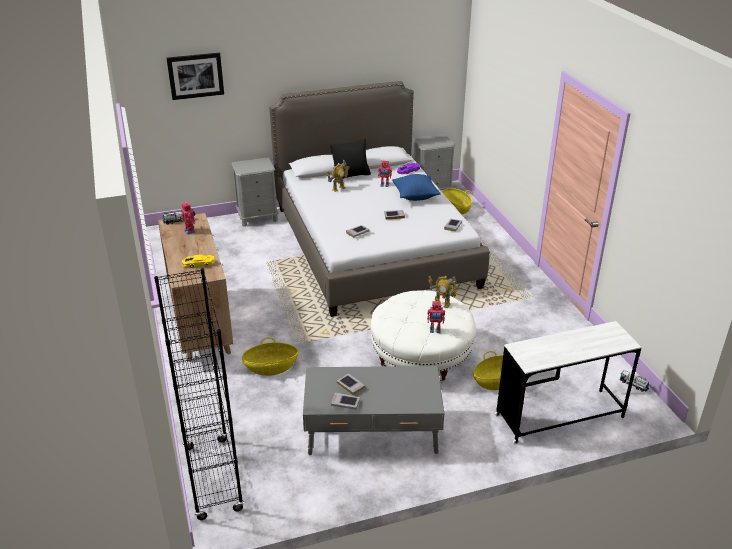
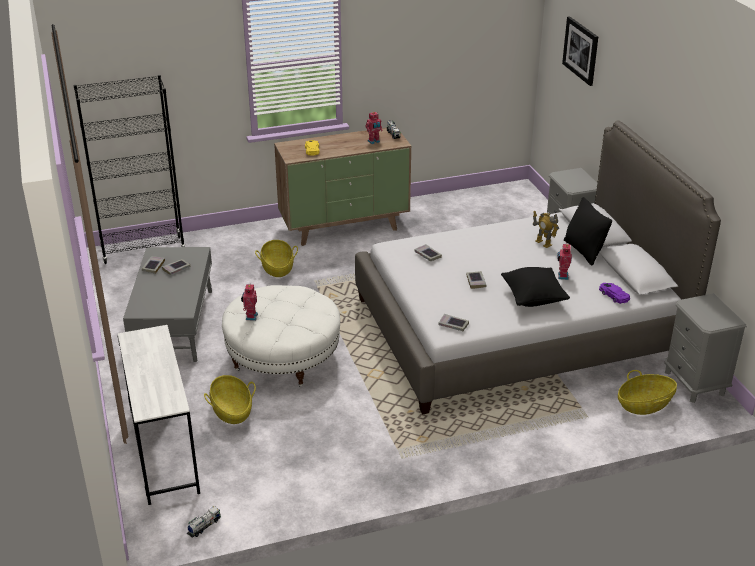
camera: 90 degrees right, 0 degrees up
(415, 196) = (533, 299): blue pillow -> black pillow
(442, 304) = (299, 323): toy robot -> none

